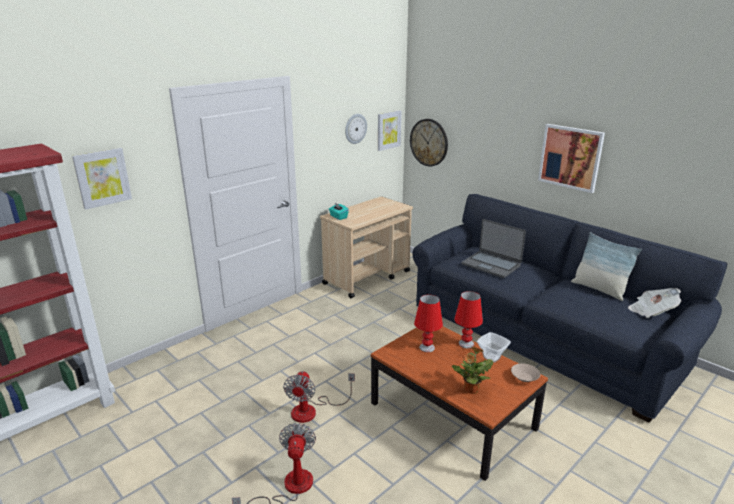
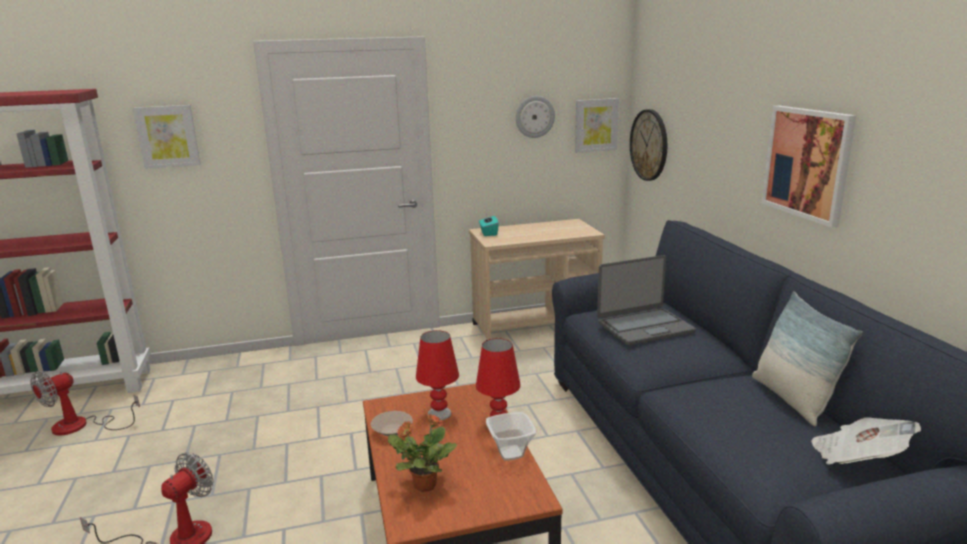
camera: 30 degrees right, 5 degrees down
(312, 410) = (298, 461): fan -> fan (81, 426)
(491, 265) = (644, 327): laptop -> laptop turned 90 degrees counterclockwise
(525, 378) = (523, 496): beige bowl -> beige bowl (392, 431)

